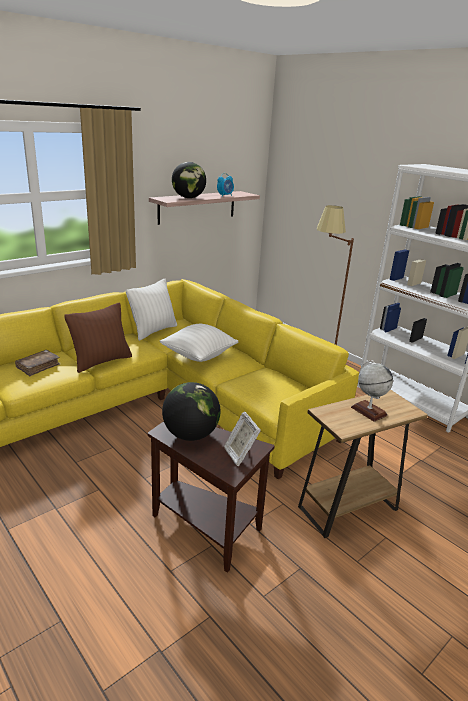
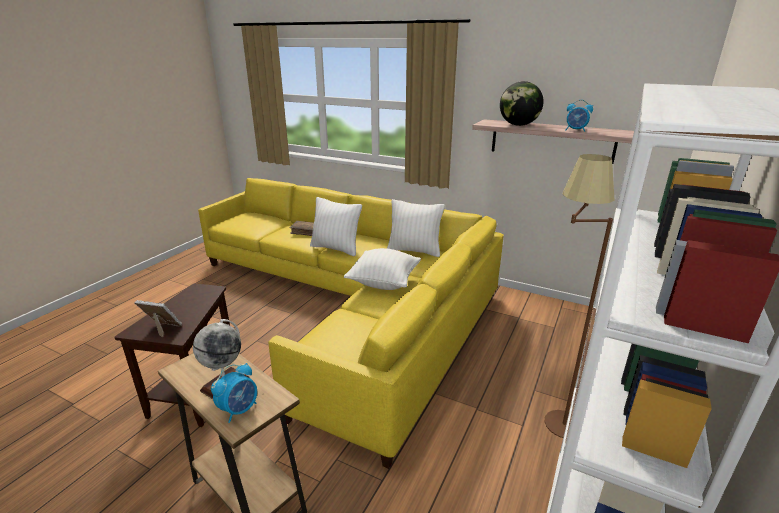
camera: 70 degrees right, 0 degrees up
(101, 361) = (336, 248): brown pillow -> white pillow
(190, 435) = (193, 300): globe -> none
(240, 454) = (164, 329): picture frame -> picture frame turned 60 degrees clockwise
(397, 408) = (239, 409): none -> alarm clock

